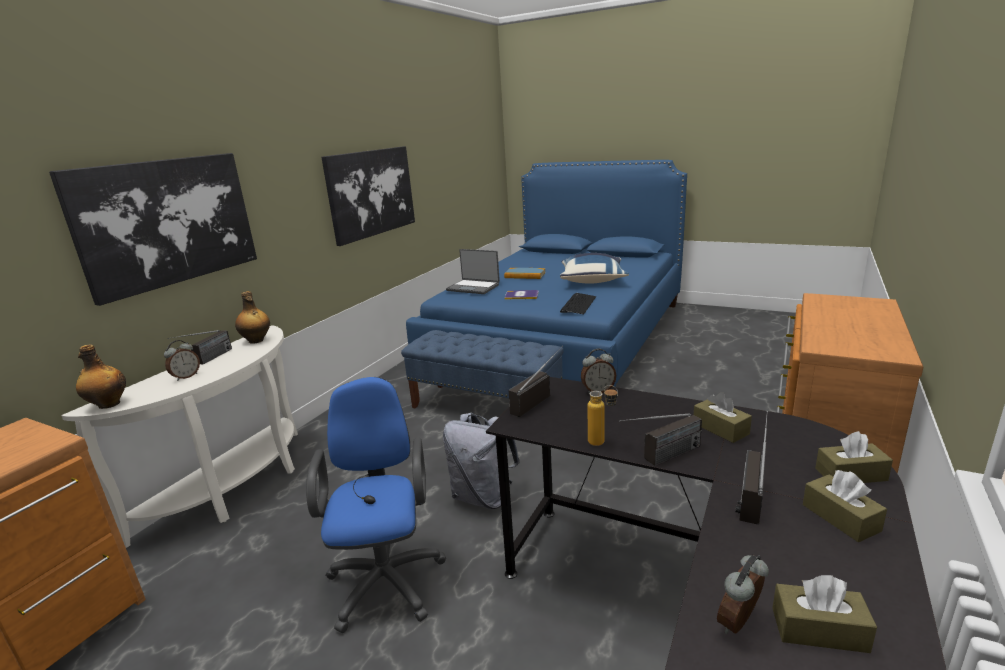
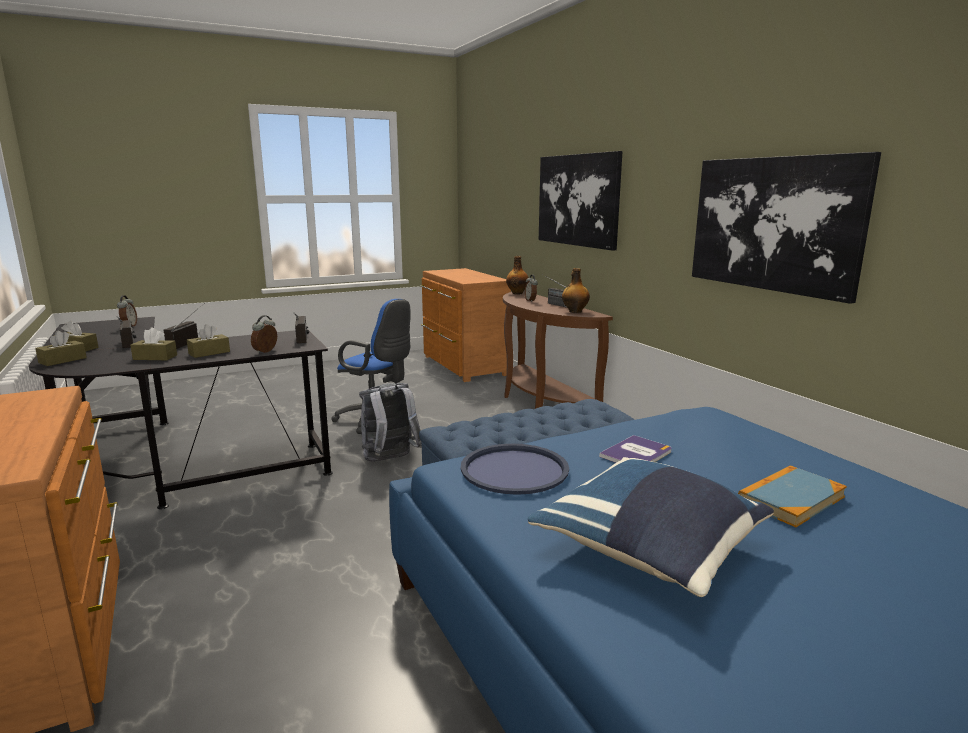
camera: 125 degrees right, 5 degrees down
(238, 488) = (540, 402): white console table -> brown console table
(473, 287) = (730, 434): laptop -> none
(578, 304) = (514, 470): keyboard -> blue tray
(602, 443) = (229, 339): bottle -> none
(819, 630) = (97, 331): brown tissue box -> brown tissue box (209, 353)

